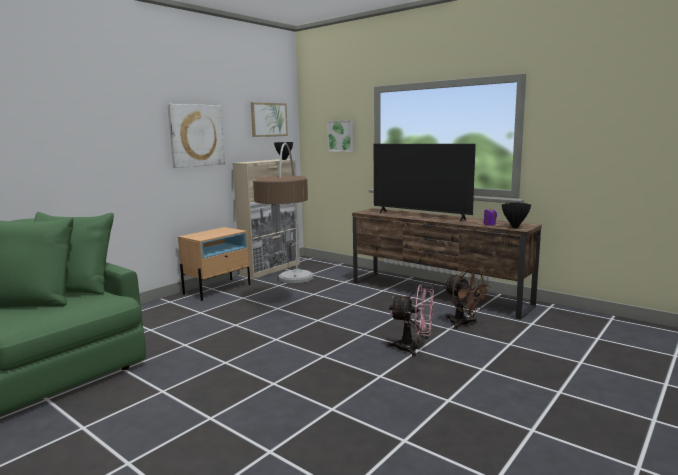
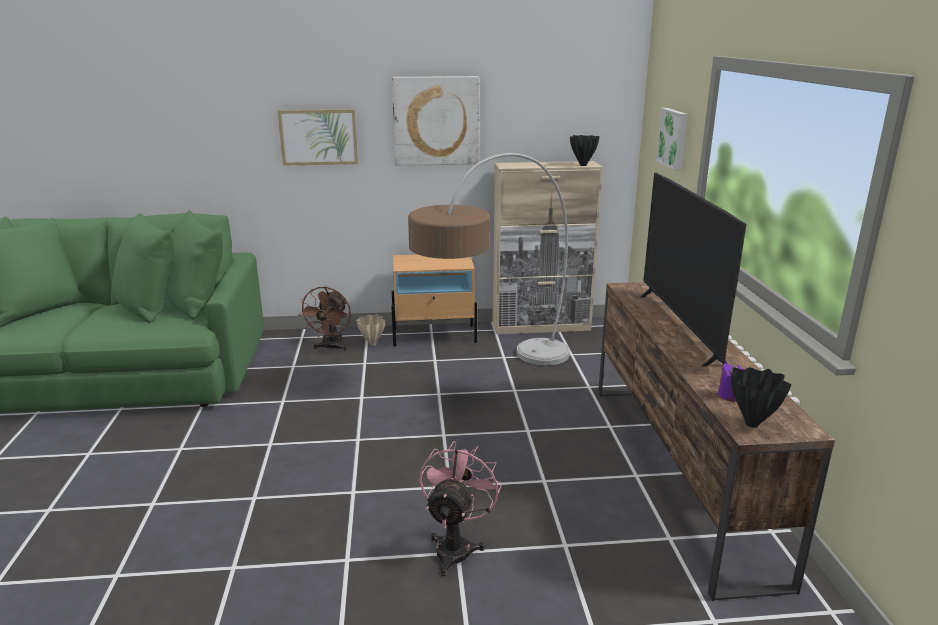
camera: 45 degrees right, 10 degrees up
(184, 304) = (372, 344): none -> beige vase
(268, 119) = (575, 96): picture -> picture (319, 137)
(413, 348) = (456, 546): pink fan -> pink fan turned 135 degrees counterclockwise
(463, 324) = (600, 550): brown fan -> brown fan (331, 348)

